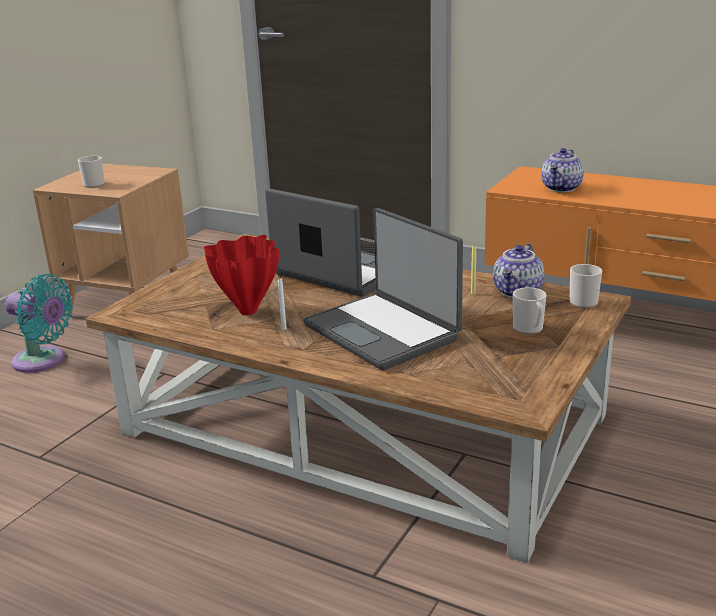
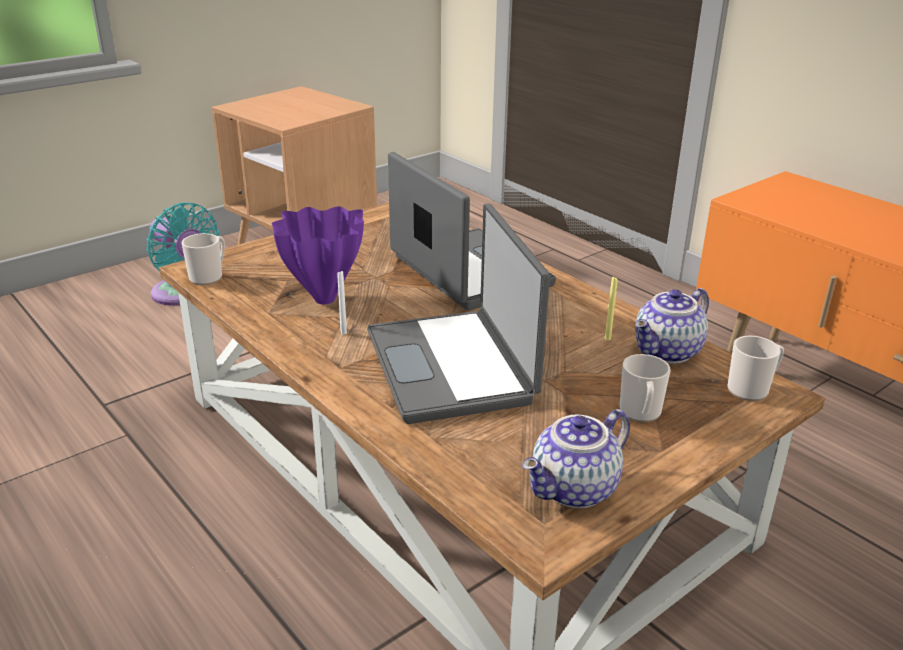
camera: 20 degrees right, 5 degrees up
(95, 184) = (275, 110): mug -> mug (209, 276)
(247, 312) = (323, 300): red vase -> purple vase
(562, 188) = (818, 214): teapot -> teapot (575, 490)

